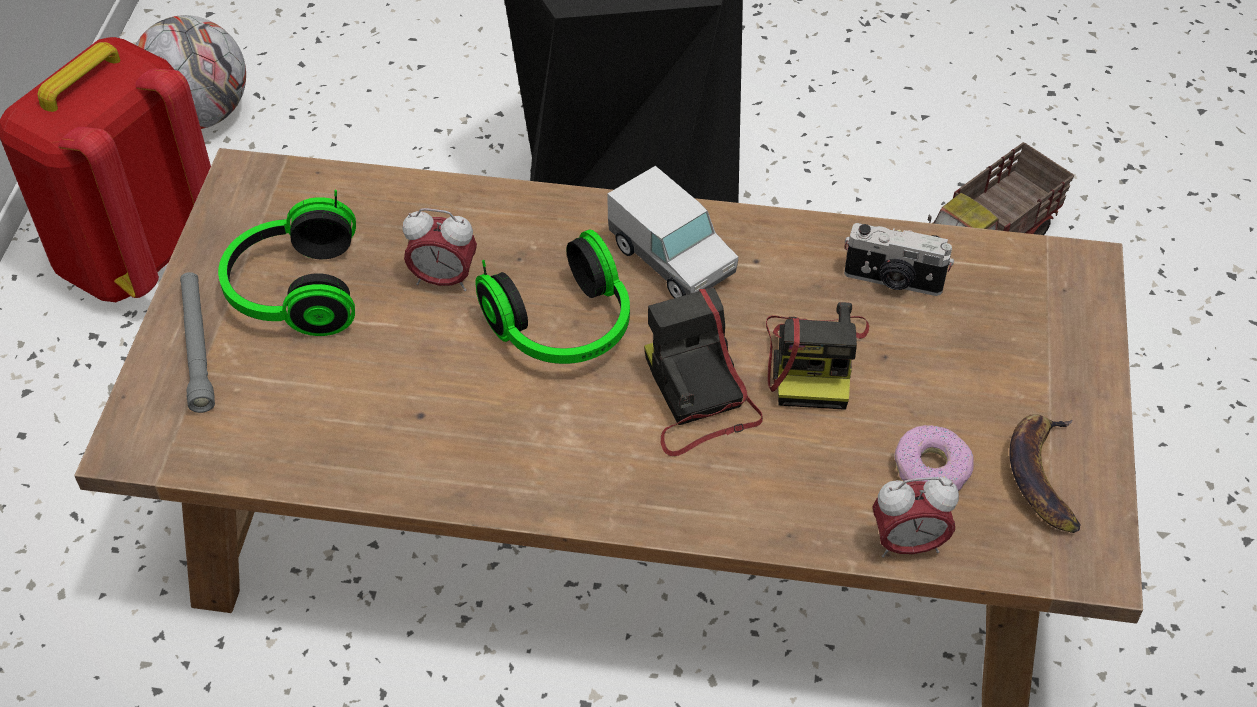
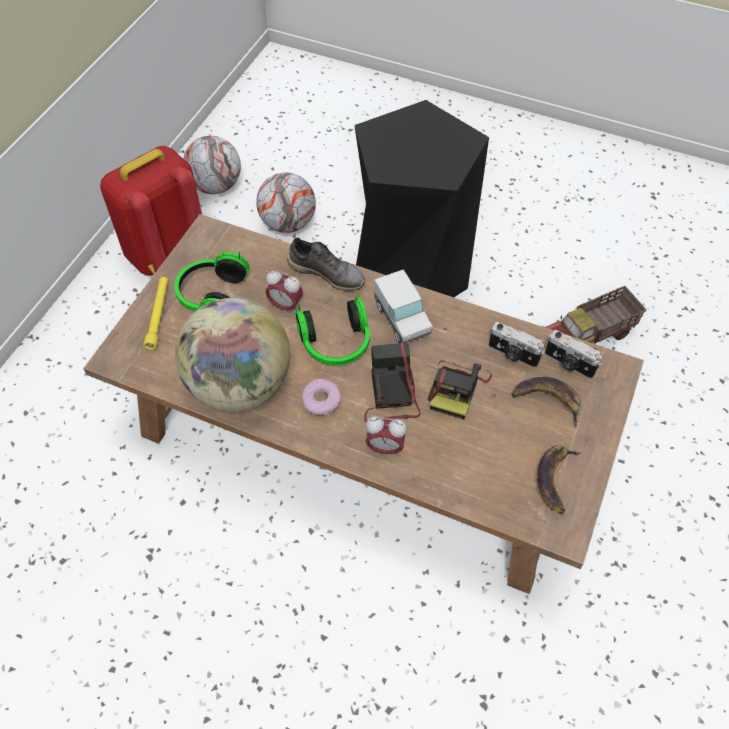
camera: 15 degrees right, 5 degrees up
(197, 347) = (158, 315): grey flashlight -> yellow flashlight
(363, 157) = (288, 223): none -> football
(403, 441) = (239, 386): none -> globe
(504, 207) = (327, 273): none -> grey shoe
(907, 544) = (471, 498): alarm clock -> alarm clock (385, 448)
(932, 468) = (498, 461): donut -> donut (321, 401)
(982, 345) = (548, 400): none -> banana
(997, 277) = (568, 364): none -> camera

